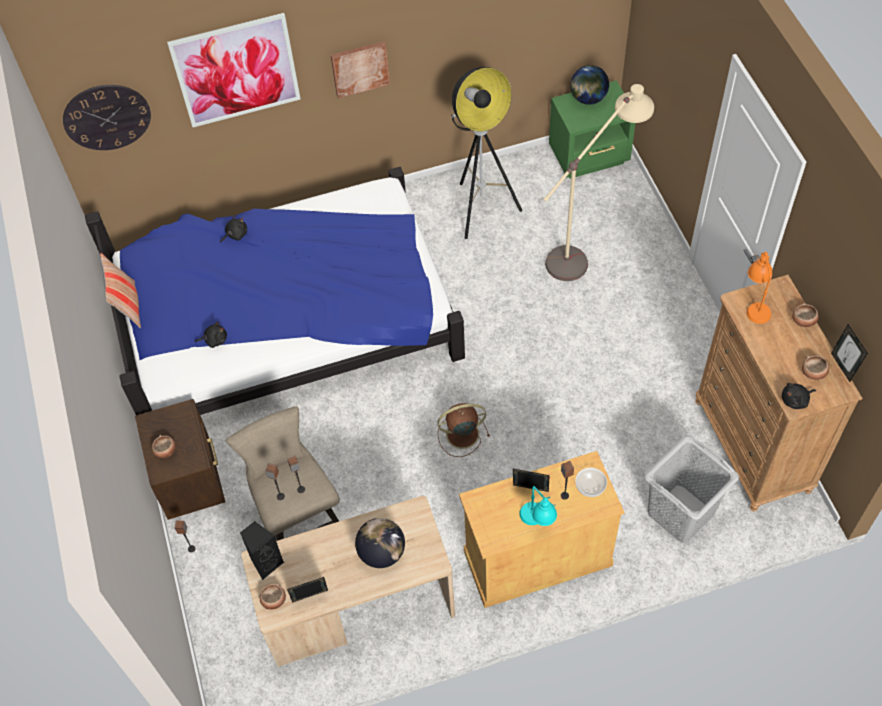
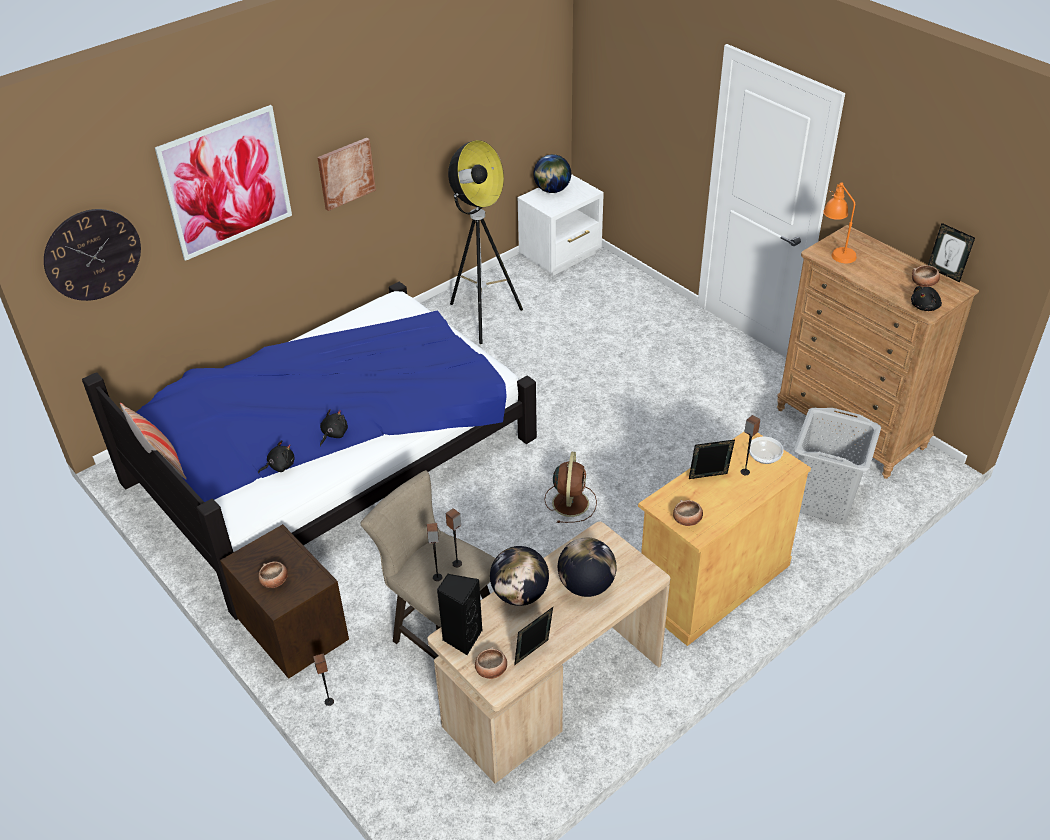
camera: 25 degrees left, 15 degrees down
(235, 234) = (256, 372): black plush toy -> black plush toy (333, 434)
(327, 541) = (519, 594): none -> globe
(461, 434) = (570, 502): brown fan -> brown fan turned 135 degrees clockwise
(537, 522) = (734, 502): turquoise table lamp -> none
(588, 247) = (602, 321): beige floor lamp -> none
(590, 156) = (562, 255): green nightstand -> white nightstand
(803, 321) = (886, 251): bowl -> bowl (687, 520)

